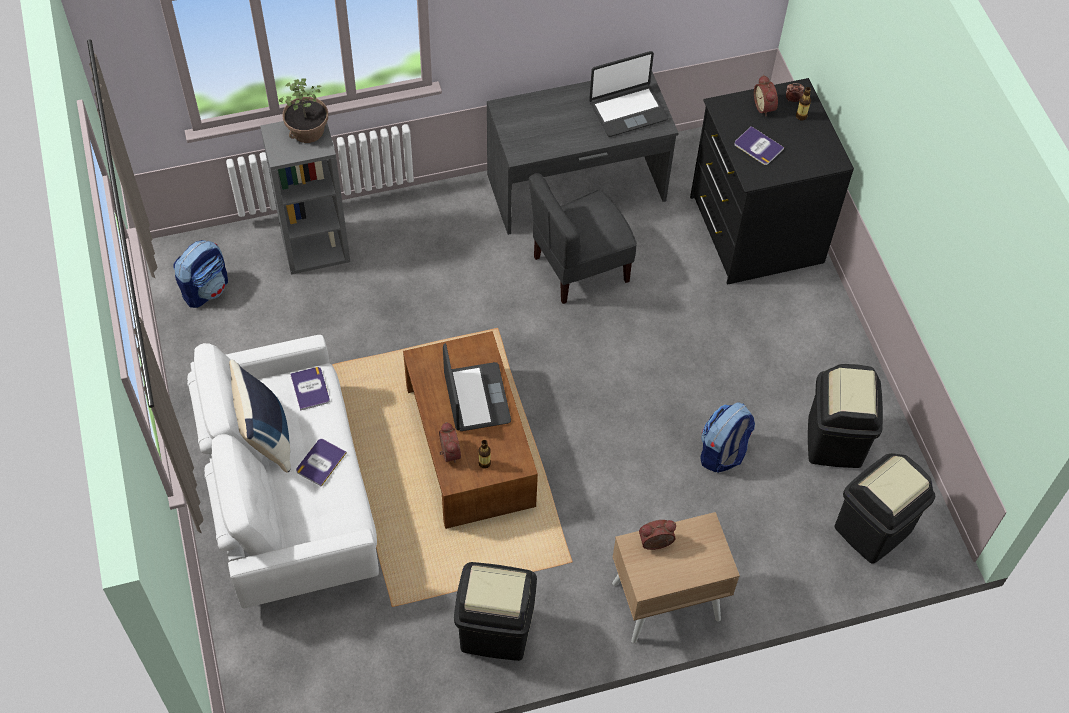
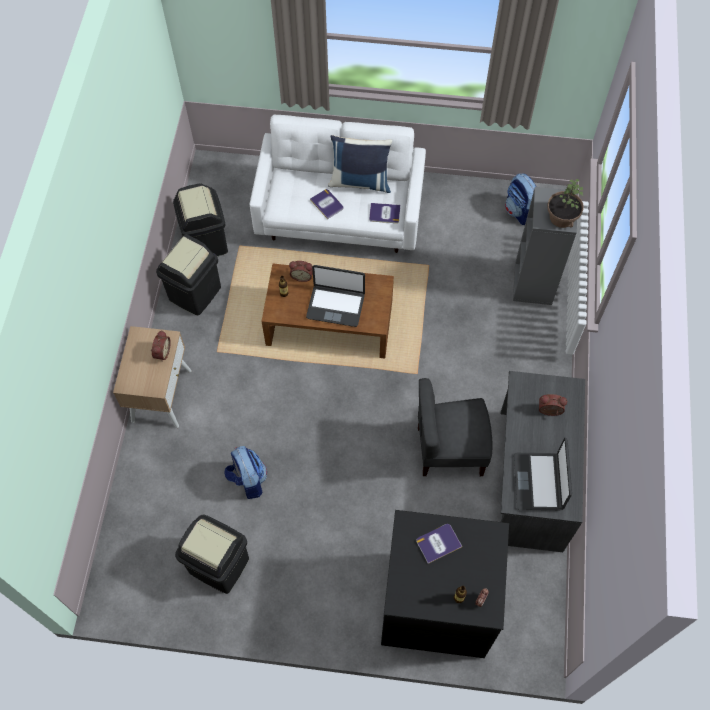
camera: 115 degrees right, 5 degrees up
(579, 268) = (449, 450): grey chair -> grey chair turned 90 degrees counterclockwise
(765, 107) = (481, 571): alarm clock -> alarm clock (549, 411)
(873, 530) = (138, 555): black trash can -> black trash can (205, 242)

